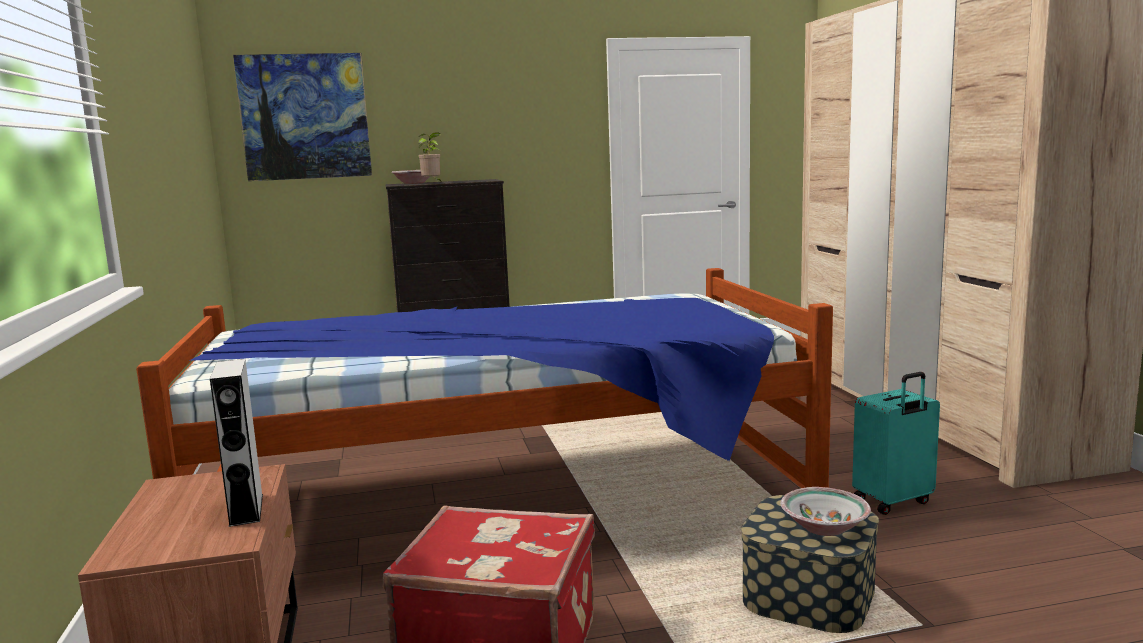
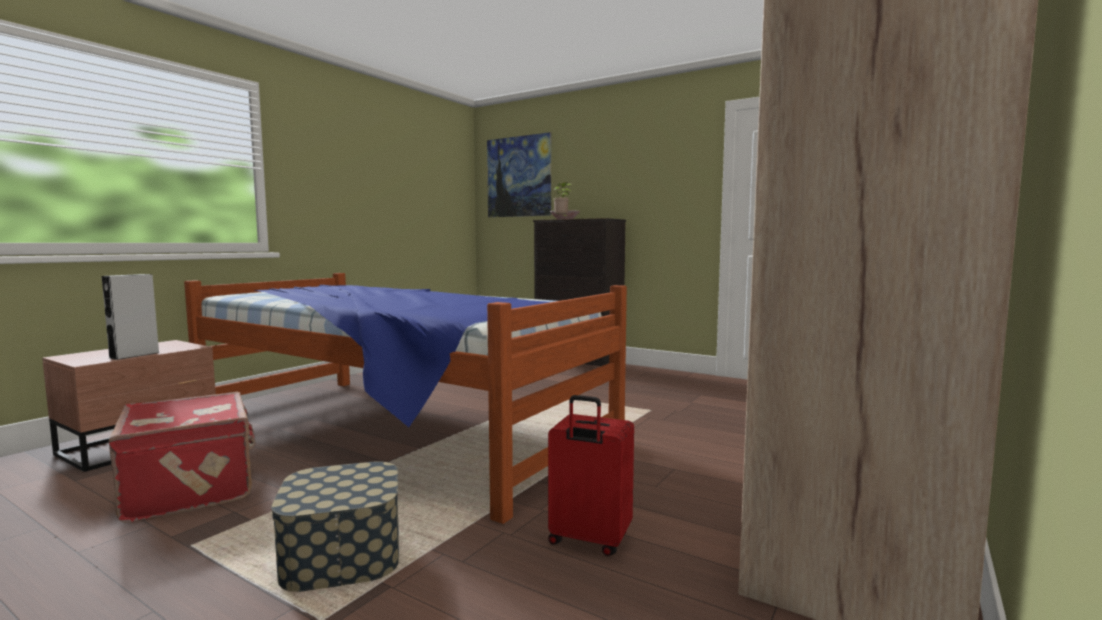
camera: 45 degrees right, 5 degrees down
(823, 527) = (334, 491): bowl -> none
(893, 502) = (589, 540): turquoise suitcase -> red suitcase

